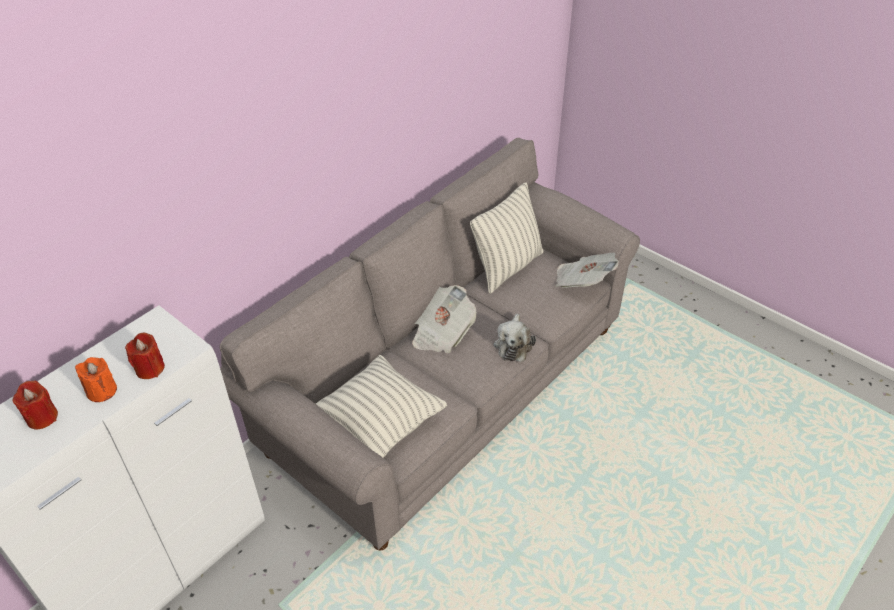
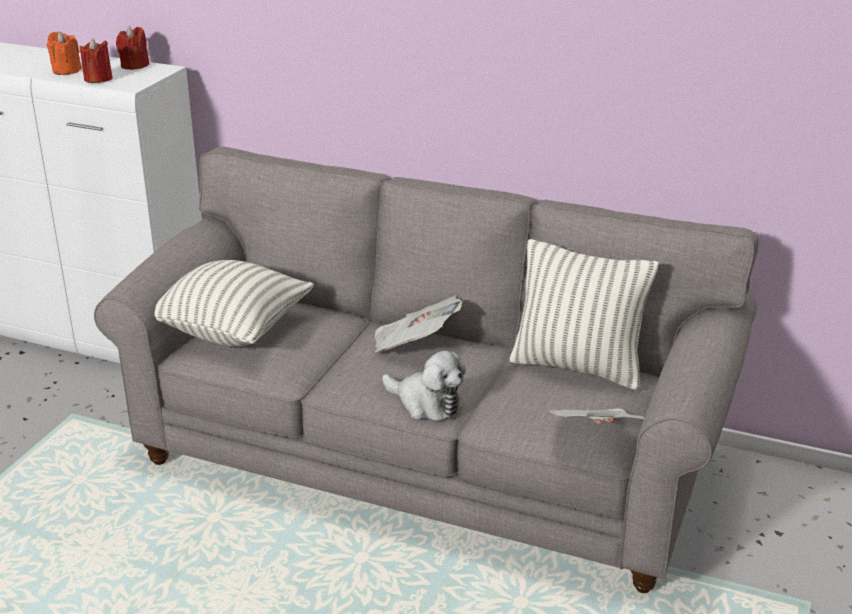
camera: 70 degrees right, 15 degrees down
(42, 417) = (32, 61): red candle -> red candle (134, 66)
(513, 344) = (426, 403): plush toy -> plush toy turned 135 degrees counterclockwise

